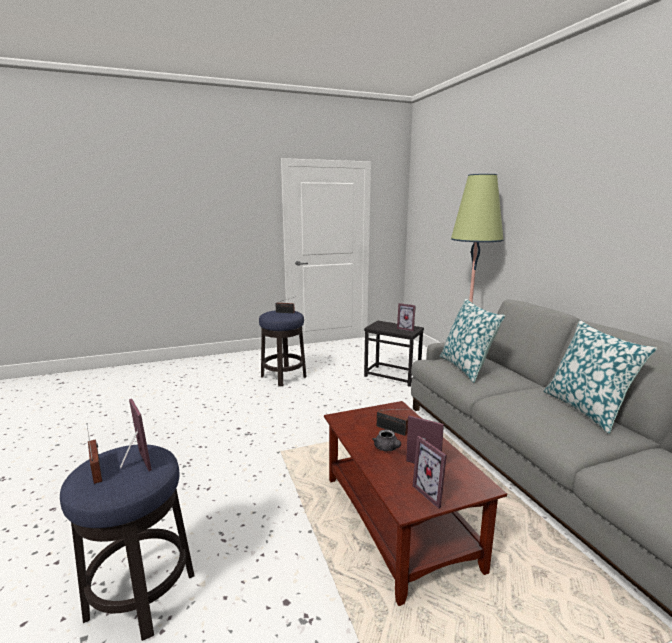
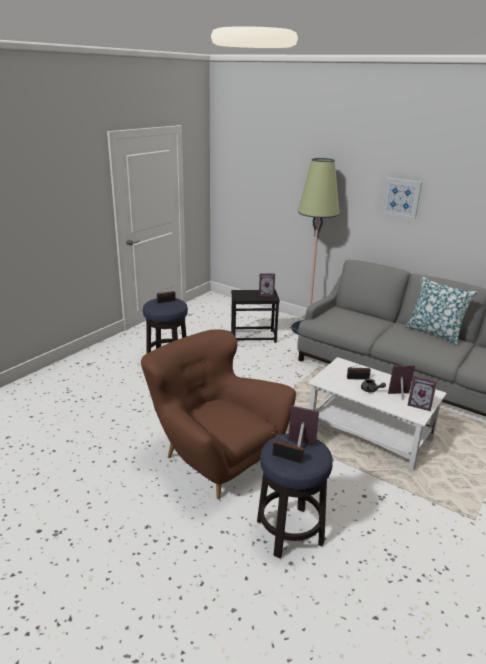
camera: 35 degrees left, 10 degrees up
(195, 473) = (214, 460): none -> brown armchair
(399, 521) = (370, 434): brown coffee table -> white coffee table
(466, 368) = (345, 320): pillow -> none
(578, 215) = (401, 197): none -> picture

